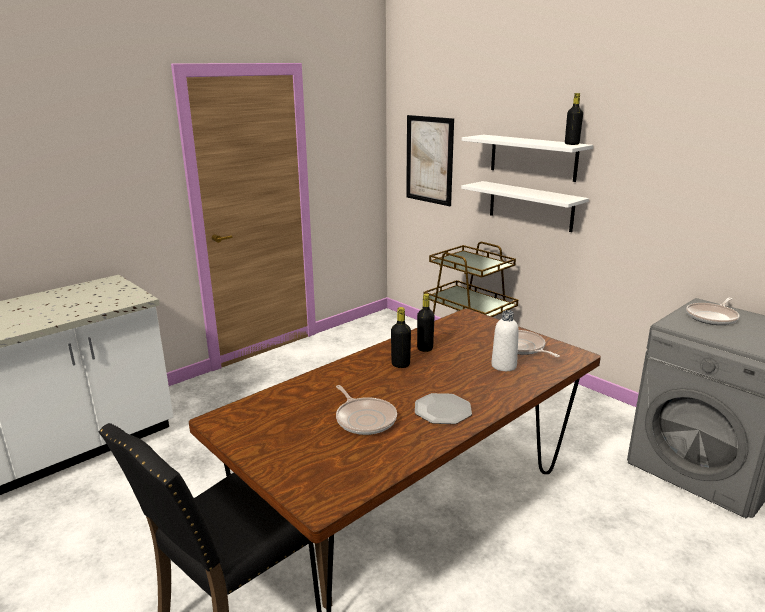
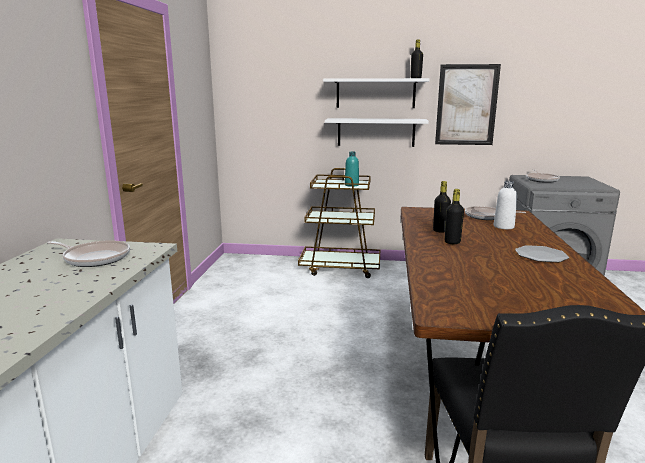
camera: 40 degrees left, 5 degrees down
(364, 419) = (519, 275): frying pan -> frying pan (95, 258)
(429, 160) = (268, 106): picture -> picture (466, 105)
(477, 267) = (351, 185): none -> turquoise bottle

